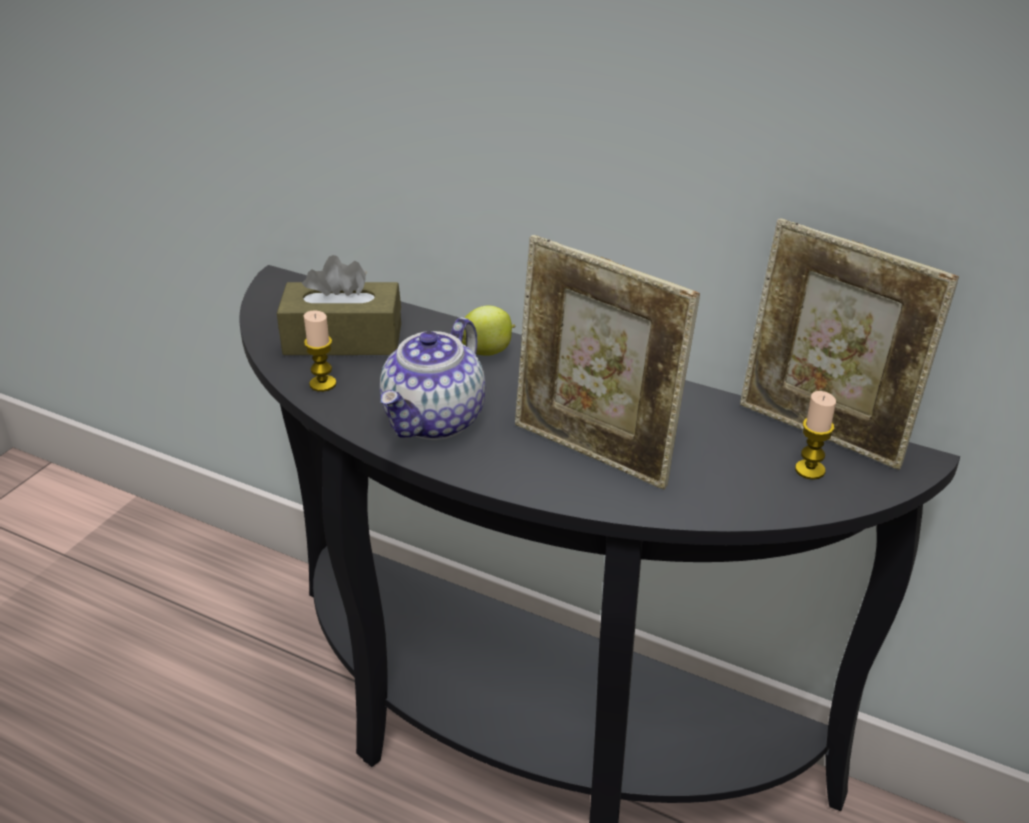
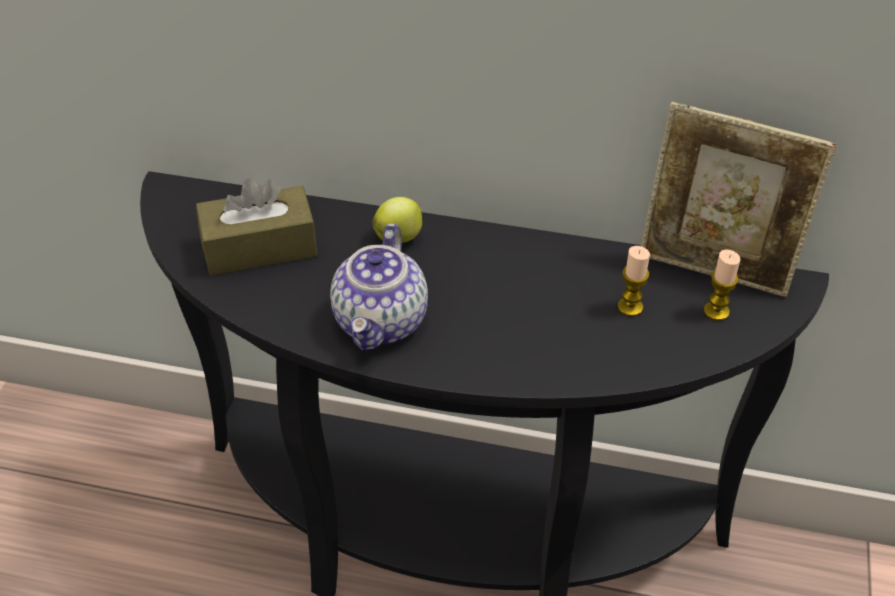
camera: 15 degrees left, 10 degrees up
(323, 384) = (262, 301): candle -> candle (630, 307)
(594, 452) = (533, 328): picture frame -> none

